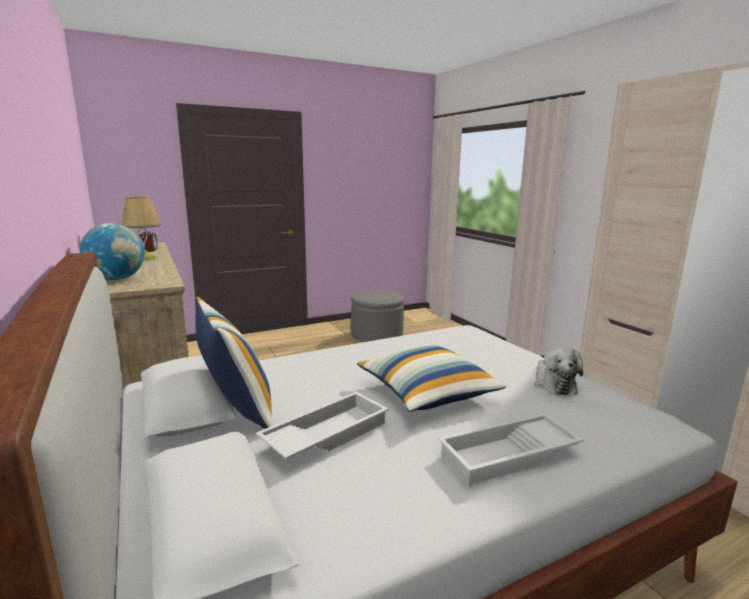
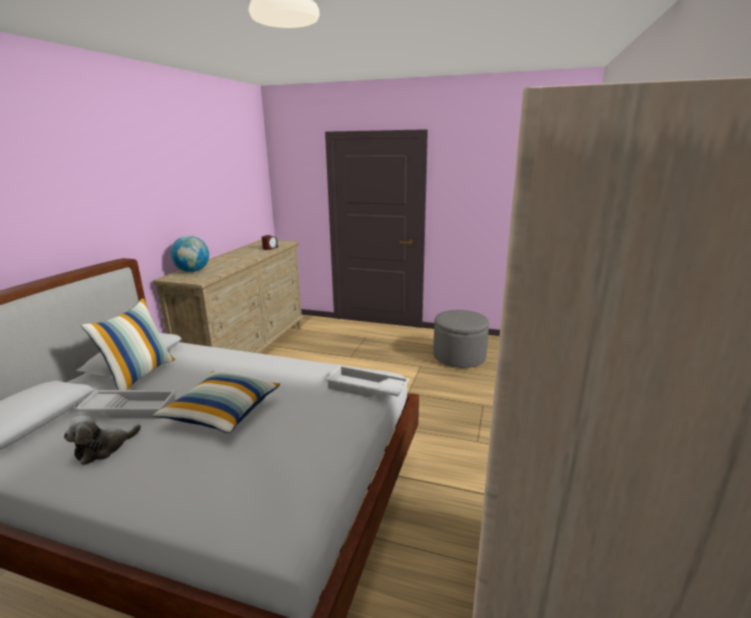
camera: 45 degrees right, 5 degrees up
(145, 258) = (248, 255): table lamp -> none
(509, 456) = (151, 477): white tray -> white tray (366, 388)
(554, 384) = (306, 454): plush toy -> plush toy (103, 448)

